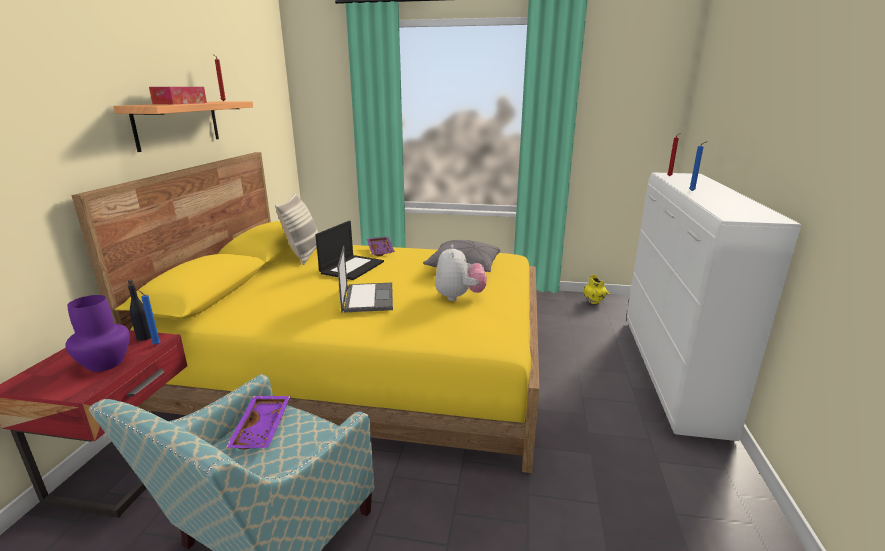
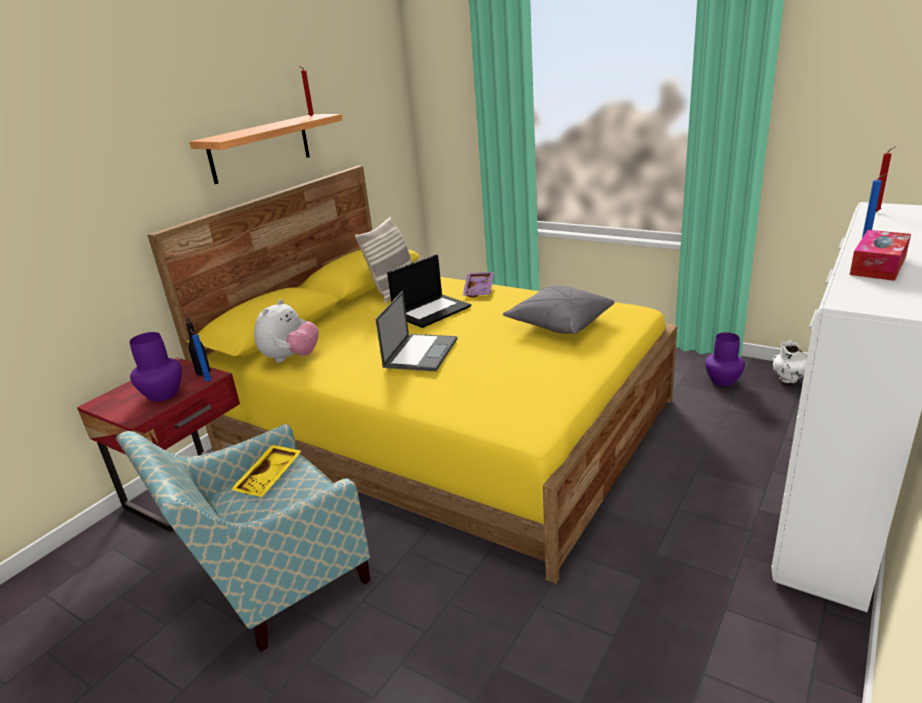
camera: 25 degrees right, 5 degrees up
(180, 103) = (256, 129): tissue box -> tissue box (878, 266)
(263, 428) = (270, 478): purple tray -> yellow tray
(459, 297) = (523, 363): plush toy -> plush toy (291, 358)
(555, 307) = (723, 381): none -> purple vase
(594, 302) = (788, 380): yellow vase -> white vase

